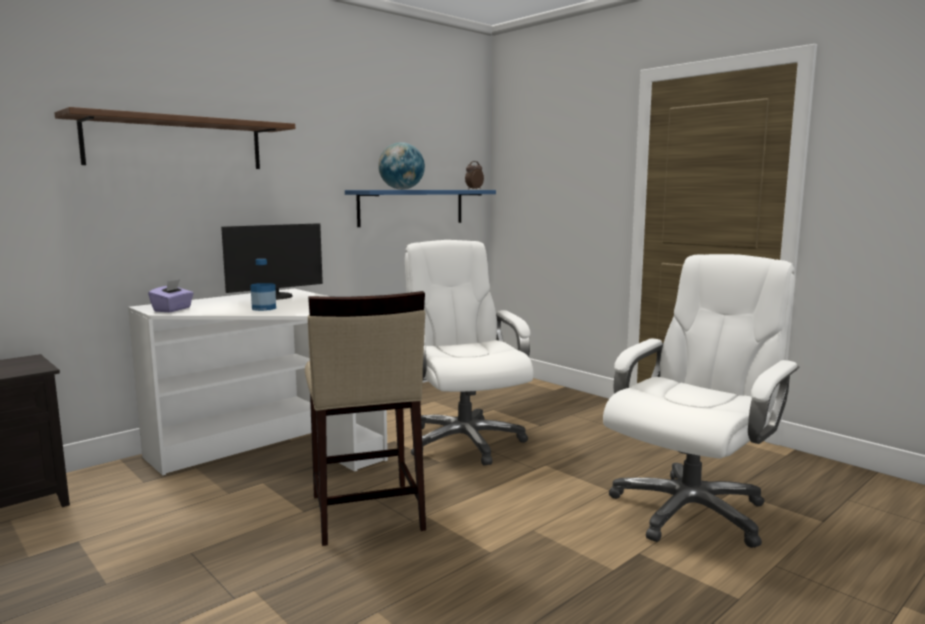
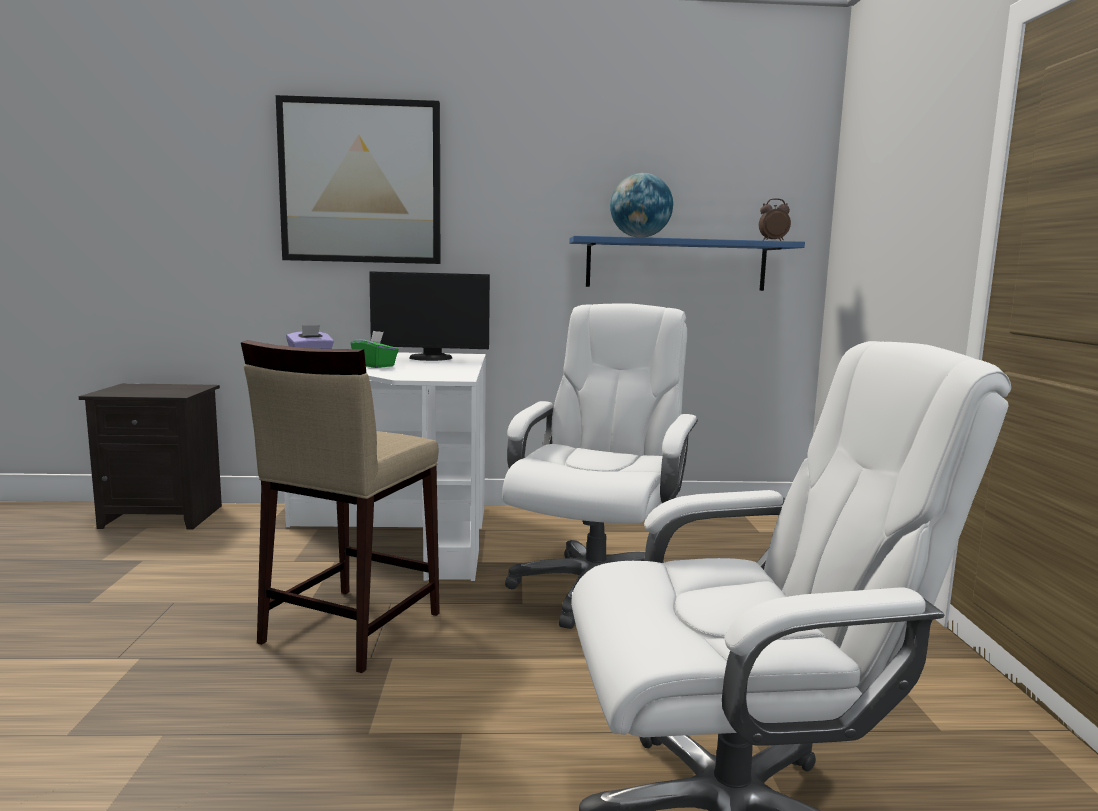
camera: 40 degrees right, 0 degrees up
(176, 144) = (361, 182): brown shelf -> picture
(264, 308) = (375, 365): bottle -> green tissue box

